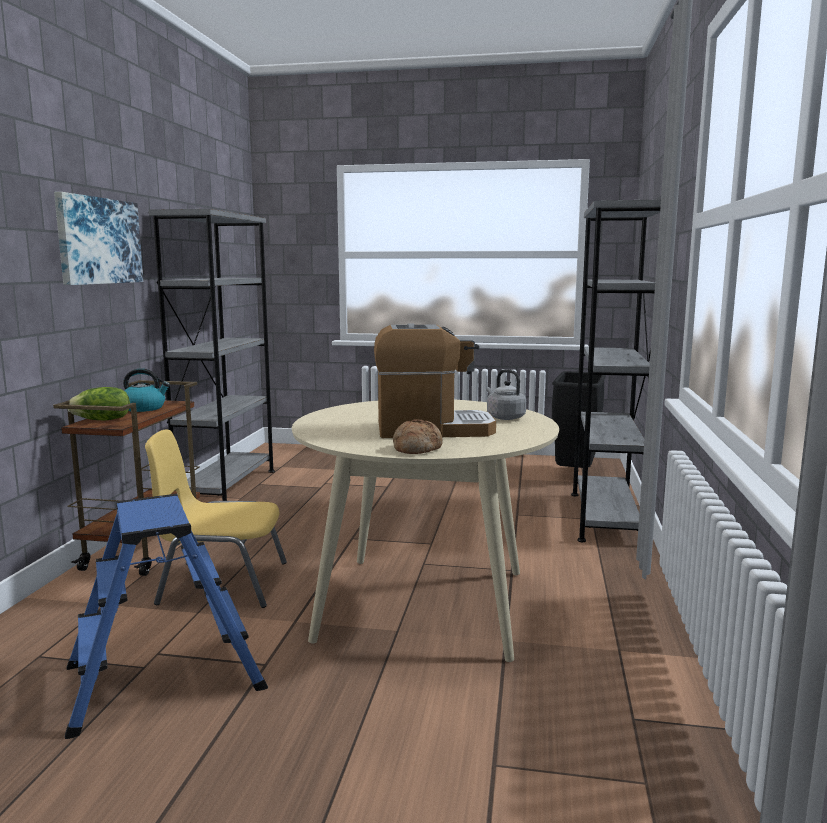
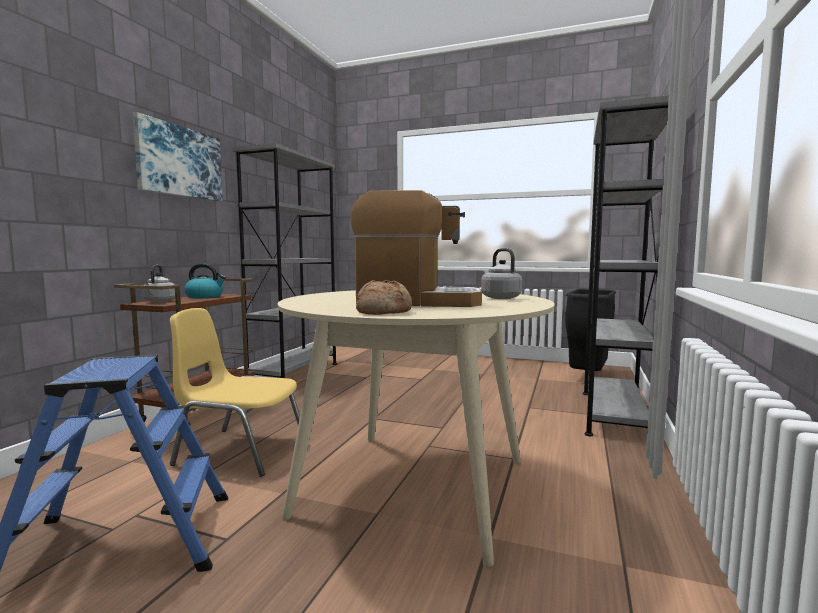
camera: 10 degrees right, 5 degrees down
(102, 420) = (159, 301): lettuce -> grey kettle

